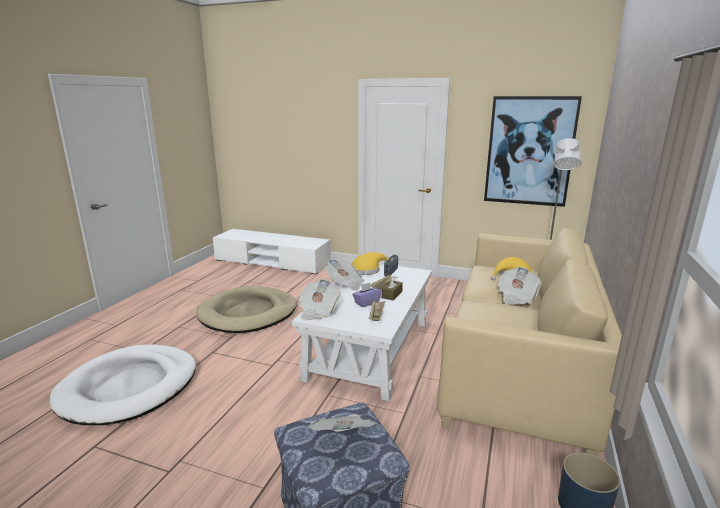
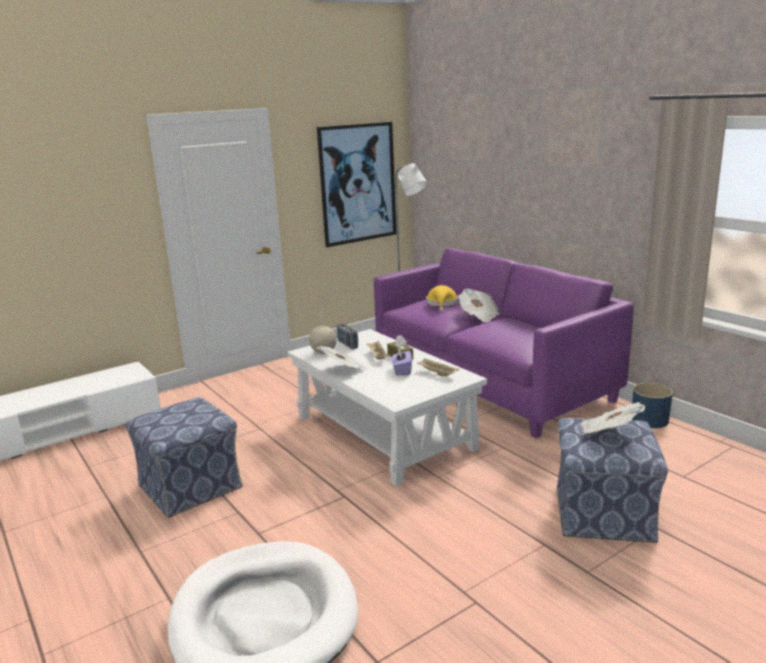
camera: 55 degrees left, 0 degrees up
(248, 313) = (191, 486): beige dog bed -> ottoman
(318, 311) = (389, 395): newspaper -> none
(367, 270) = (323, 352): yellow hat -> globe
(518, 367) = (491, 381): beige sofa -> purple sofa

